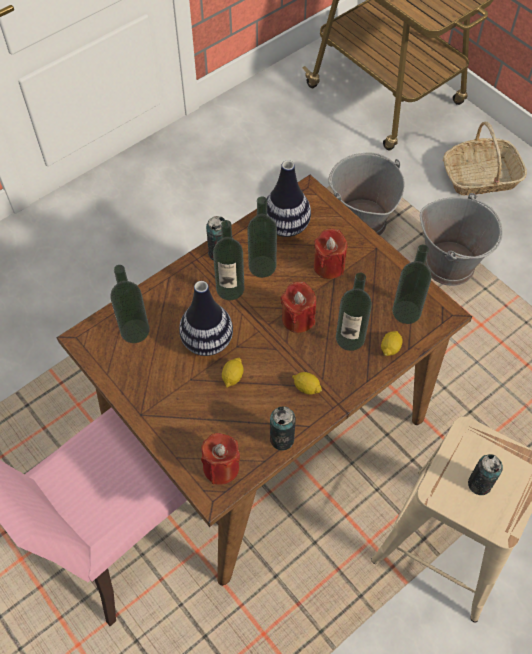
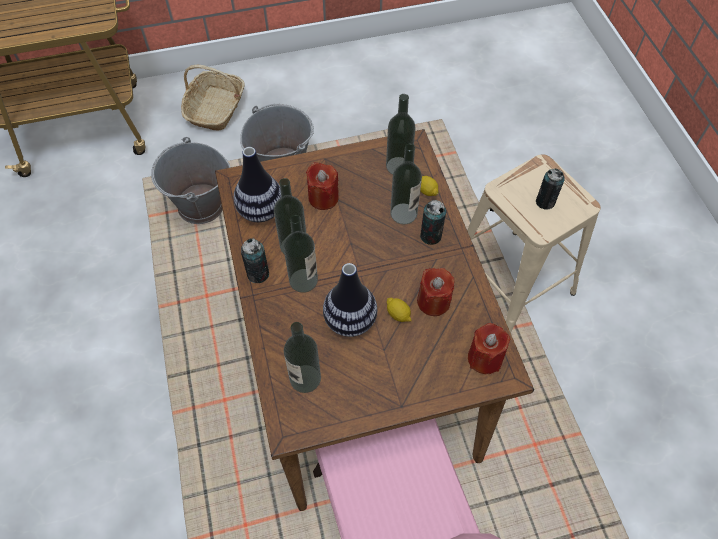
camera: 65 degrees left, 0 degrees up
(282, 439) = (477, 301): can -> can (430, 236)
(298, 319) = (364, 242): red candle -> red candle (433, 301)
(306, 387) = (436, 263): lemon -> none

